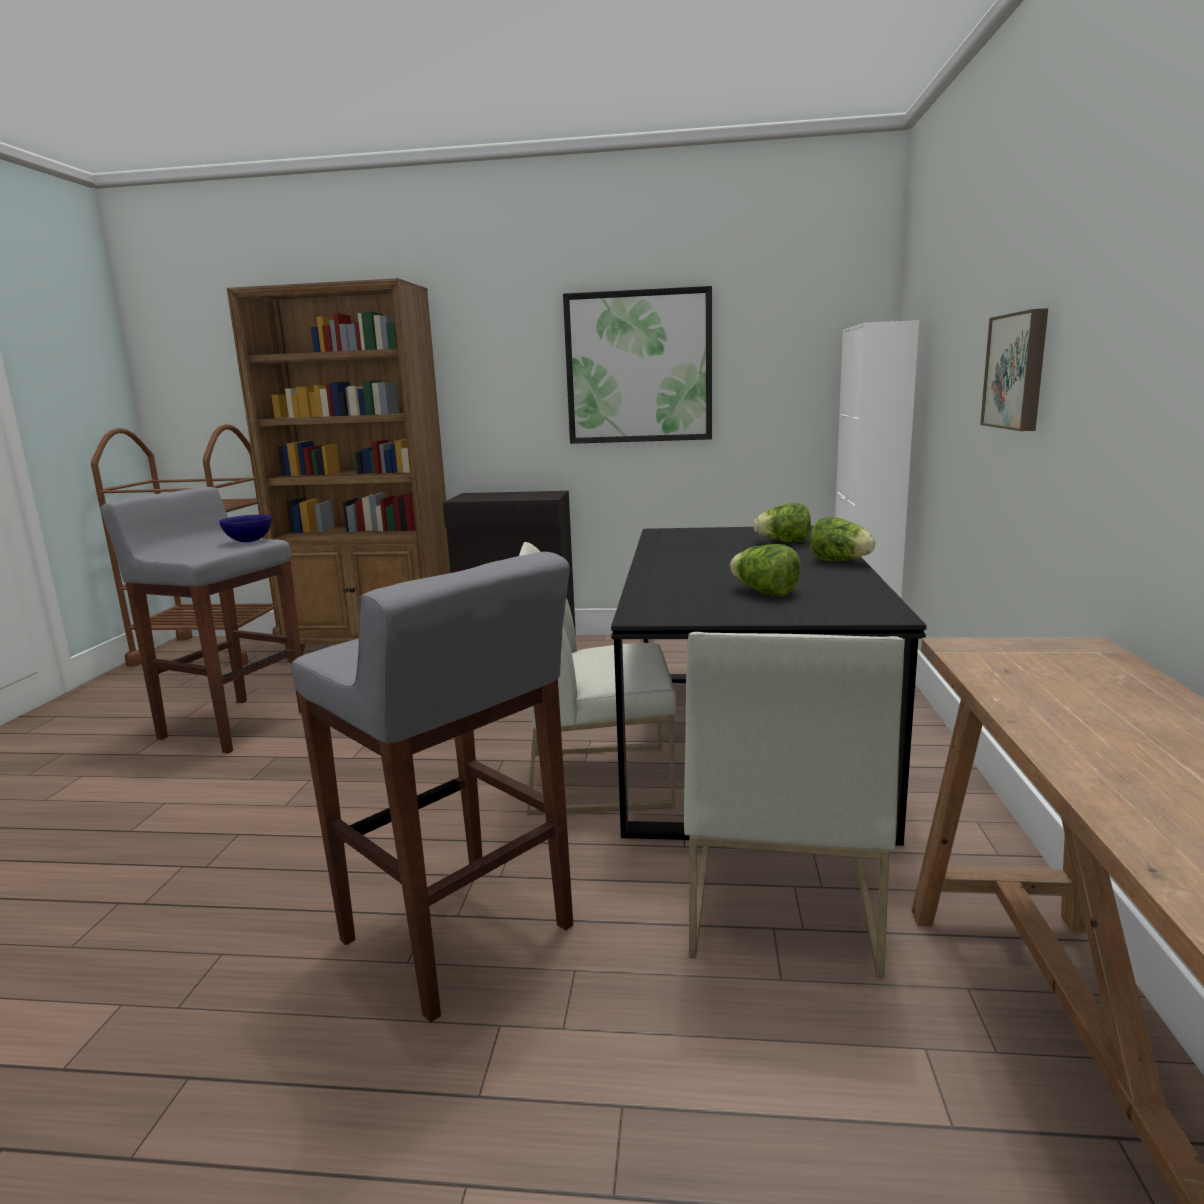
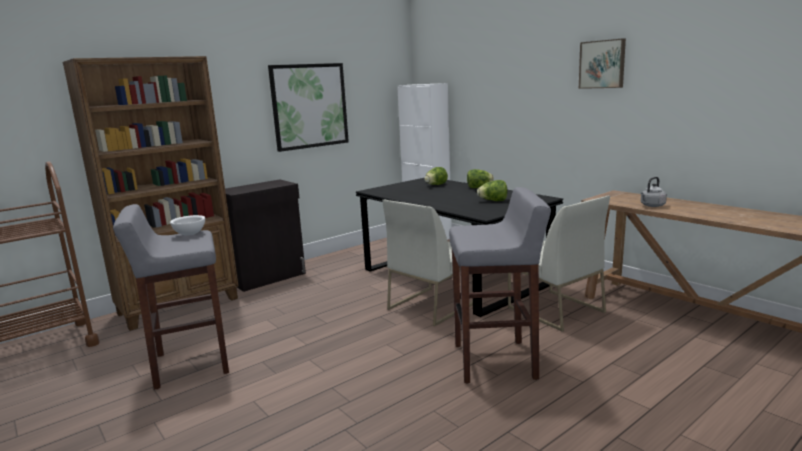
camera: 45 degrees left, 0 degrees up
(249, 541) = (189, 234): blue bowl -> white bowl
(1018, 371) = (536, 106): picture -> picture (602, 64)
(1055, 711) = (651, 206): none -> grey kettle

